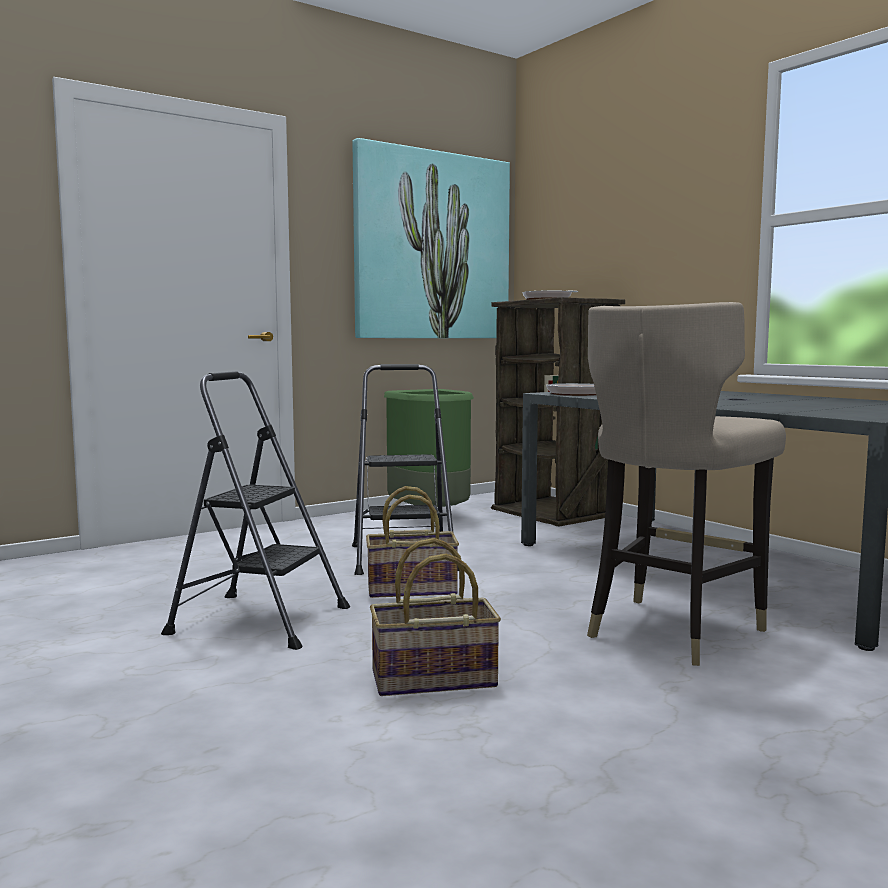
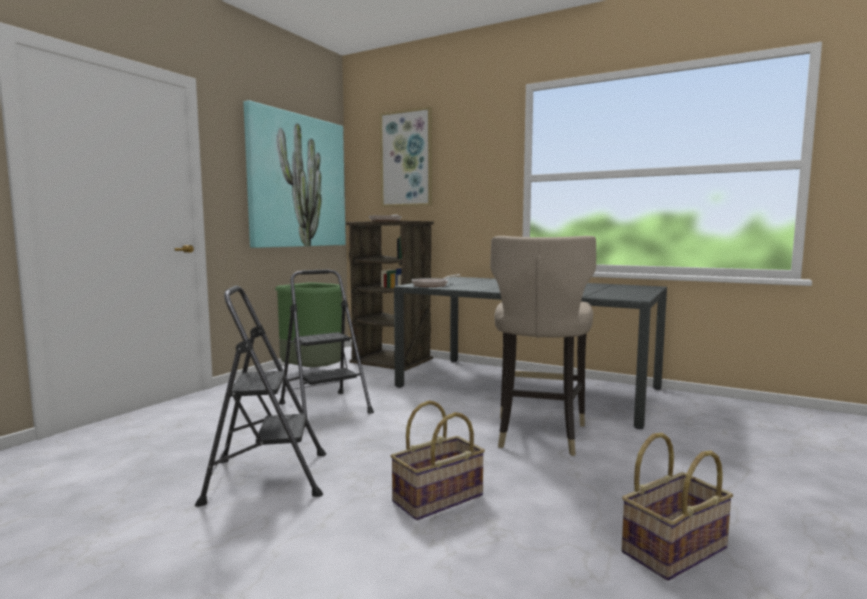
camera: 25 degrees left, 0 degrees up
(412, 588) = (356, 431): basket -> basket (673, 549)
(593, 204) = (406, 159): none -> picture

